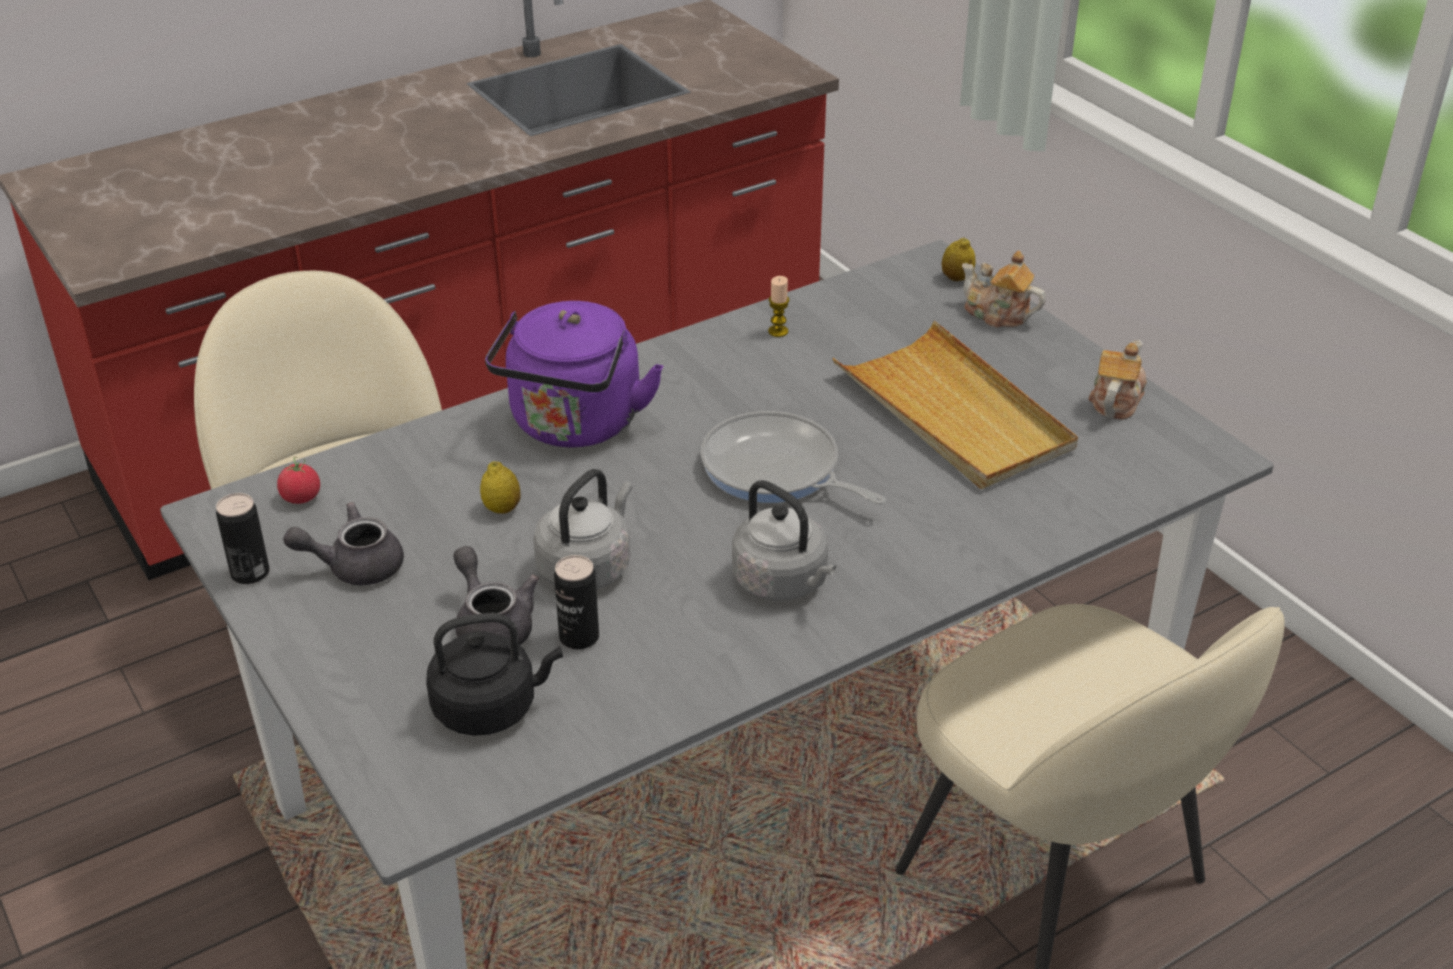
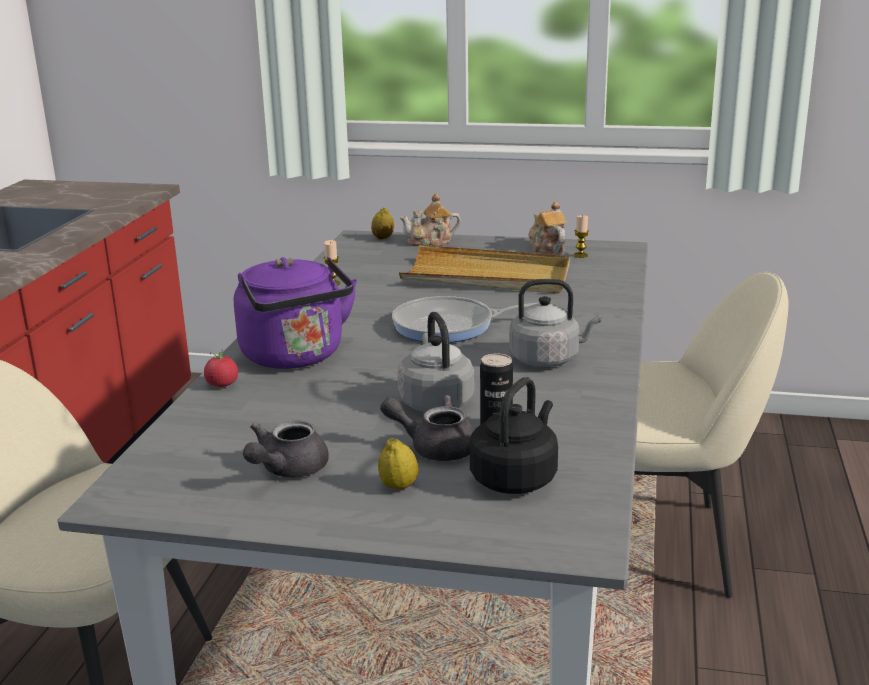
camera: 45 degrees left, 15 degrees down
(250, 573) = (215, 510): can -> none
(301, 497) = (173, 461): tomato -> tomato (222, 384)
(502, 509) = (328, 404): lemon -> lemon (398, 486)
(1132, 438) = (580, 255): none -> candle

